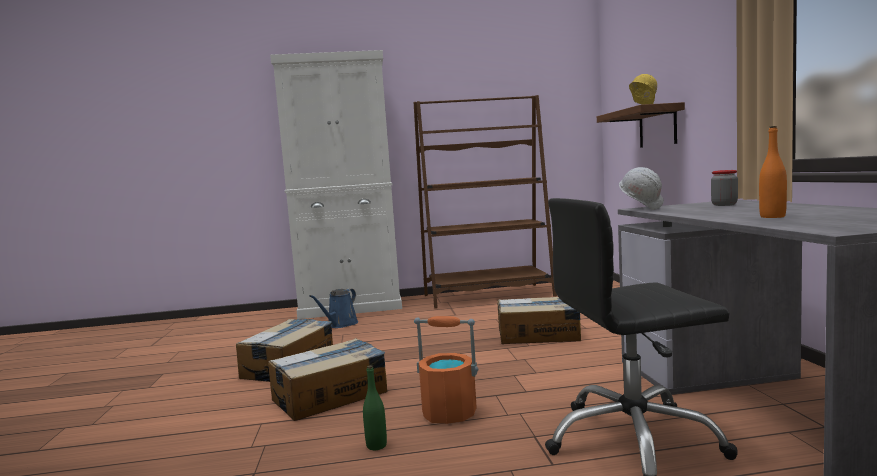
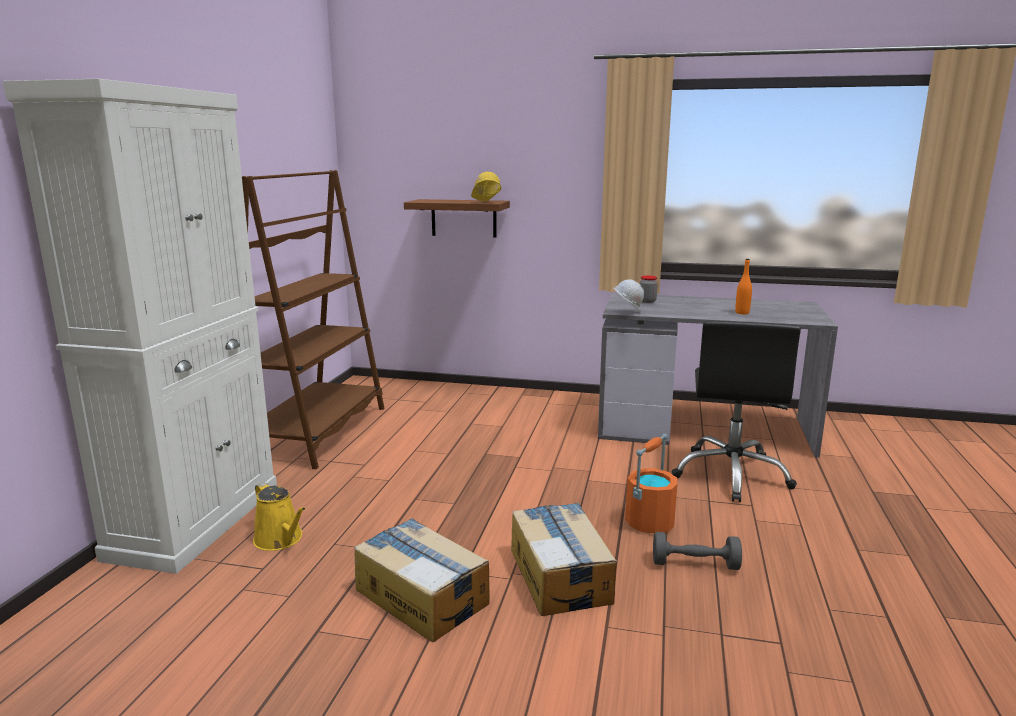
camera: 70 degrees left, 10 degrees up
(340, 324) = (280, 540): blue watering can -> yellow watering can
(376, 445) = (695, 564): green bottle -> grey dumbbell
(539, 335) = (496, 446): cardboard box -> none

